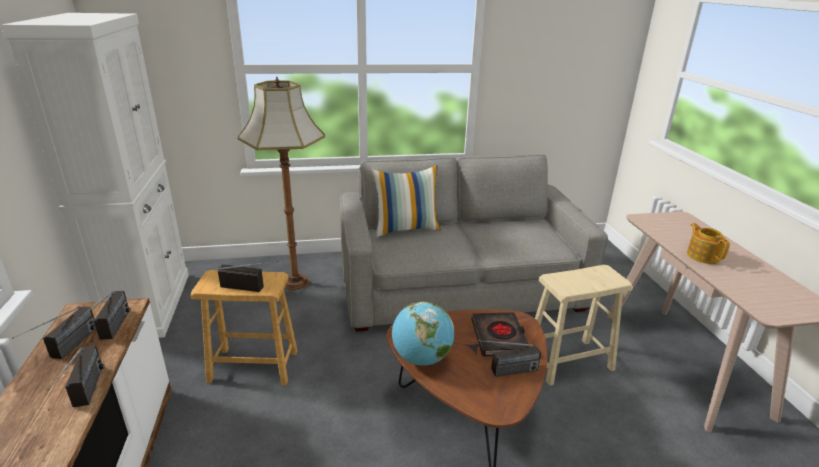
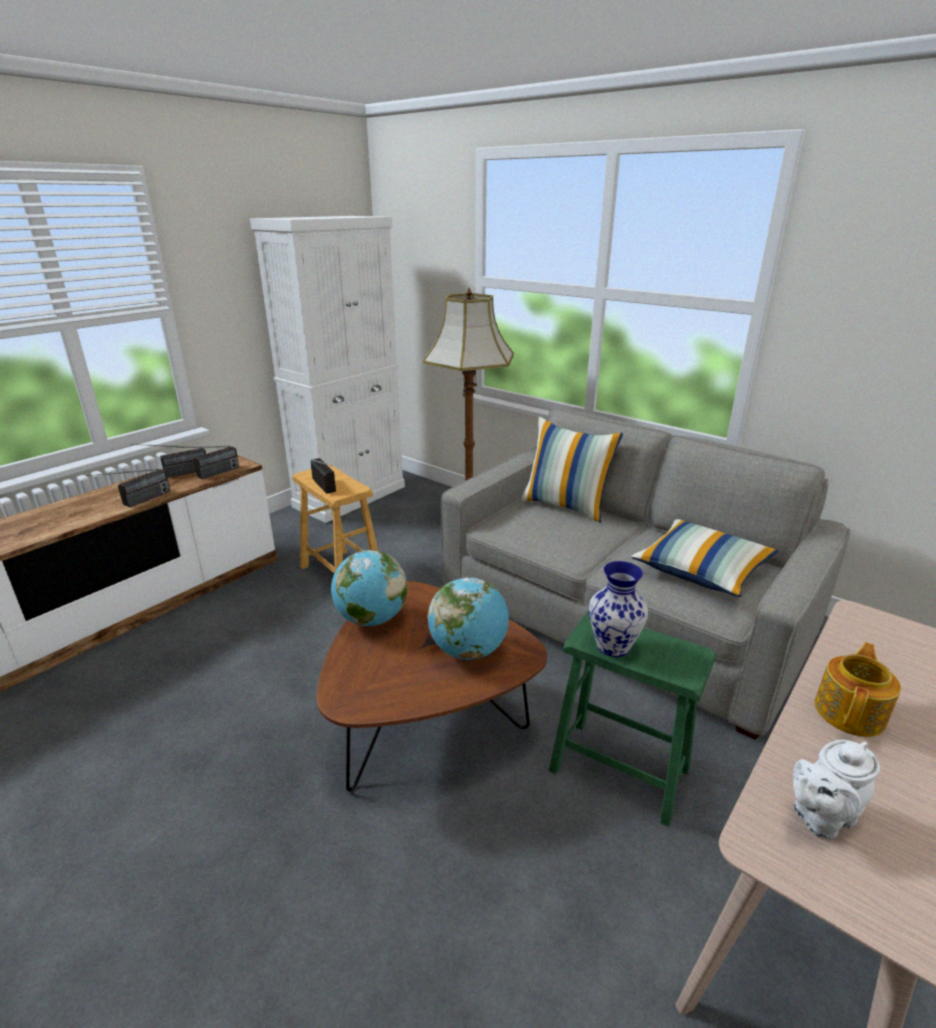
camera: 50 degrees right, 0 degrees up
(499, 338) = (468, 651): black book -> globe
(503, 372) = (410, 678): radio -> none
(523, 233) = (701, 571): none -> pillow
(568, 361) = (619, 769): beige stool -> green stool
(580, 286) = (613, 647): none -> vase
(758, 295) = (819, 816): none -> white teapot

